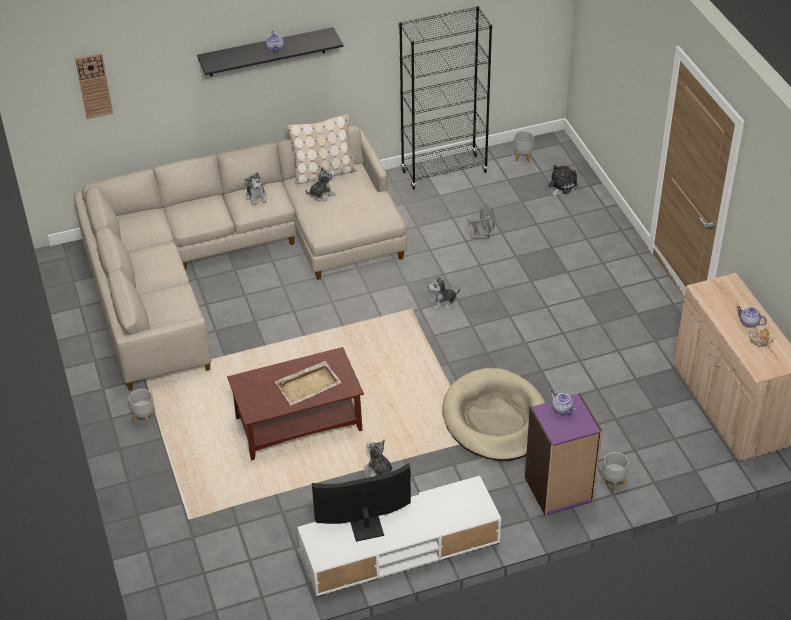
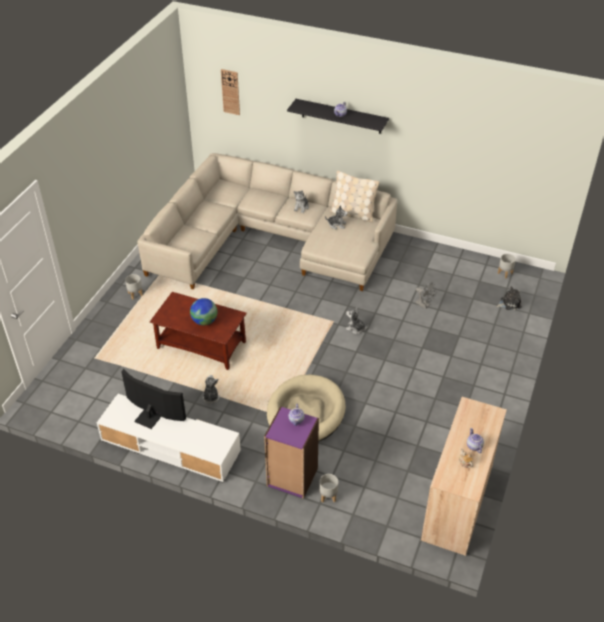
camera: 40 degrees right, 0 degrees up
(309, 384) = (204, 321): beige tray -> globe
(444, 172) = (445, 256): black bookcase -> none

